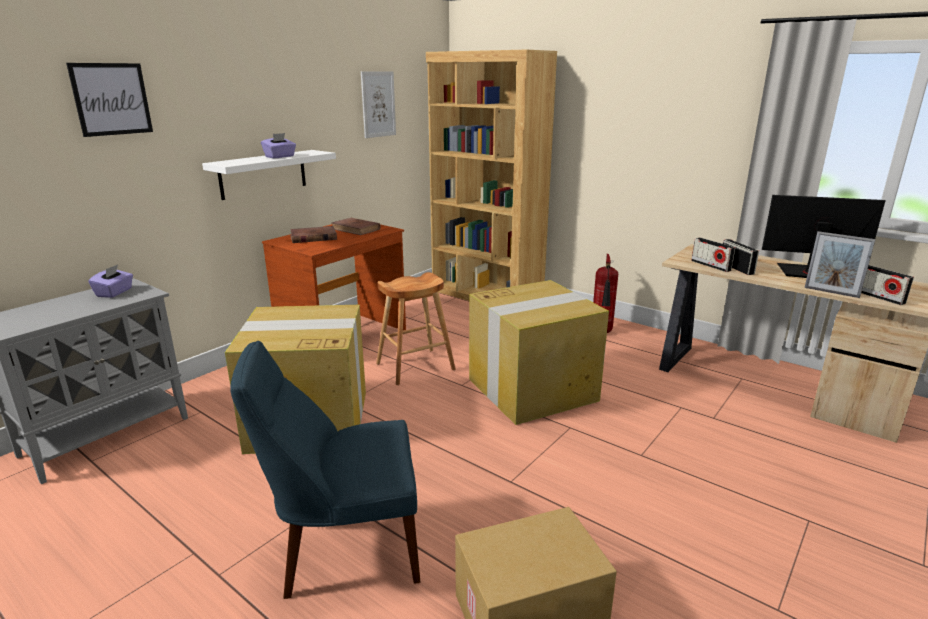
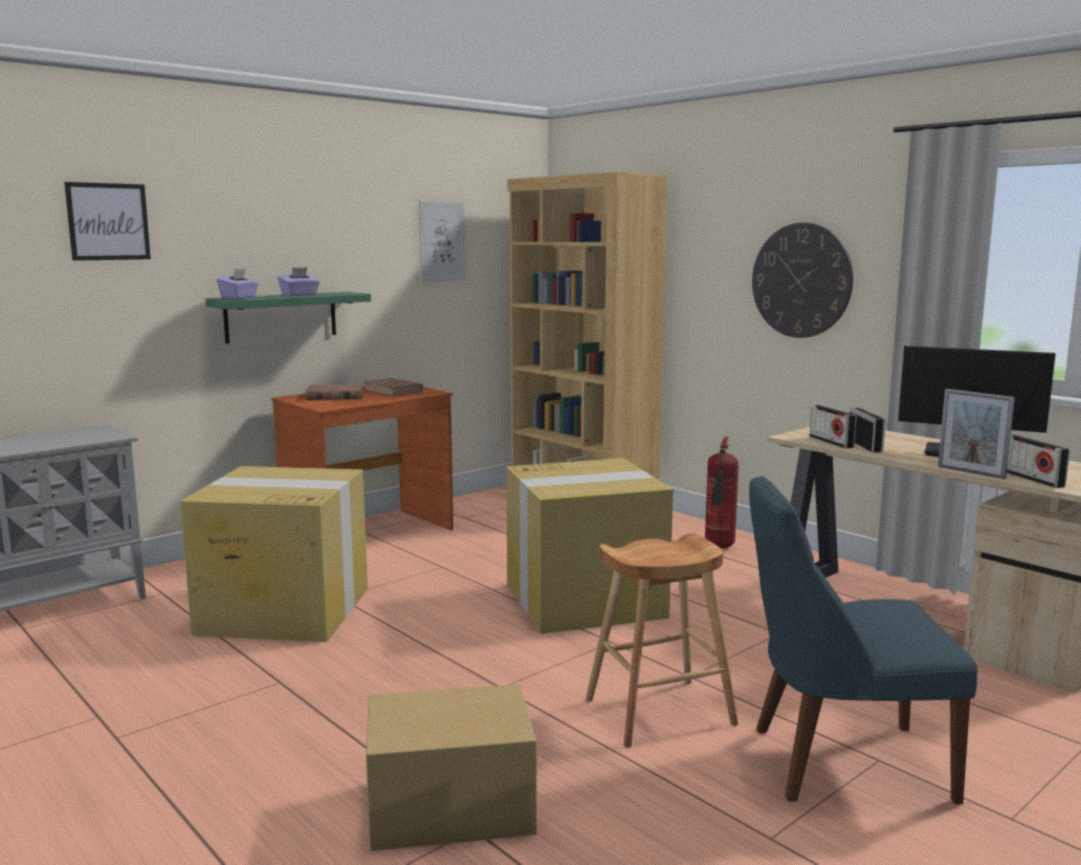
camera: 10 degrees right, 10 degrees down
(115, 292) = (80, 434): purple tissue box -> purple tissue box (239, 298)
(263, 174) = (281, 316): white shelf -> green shelf
(344, 550) = (265, 730): blue chair -> blue chair (841, 762)
(415, 366) = (445, 567): brown stool -> brown stool (660, 712)
(667, 137) = (801, 280): none -> wall clock

